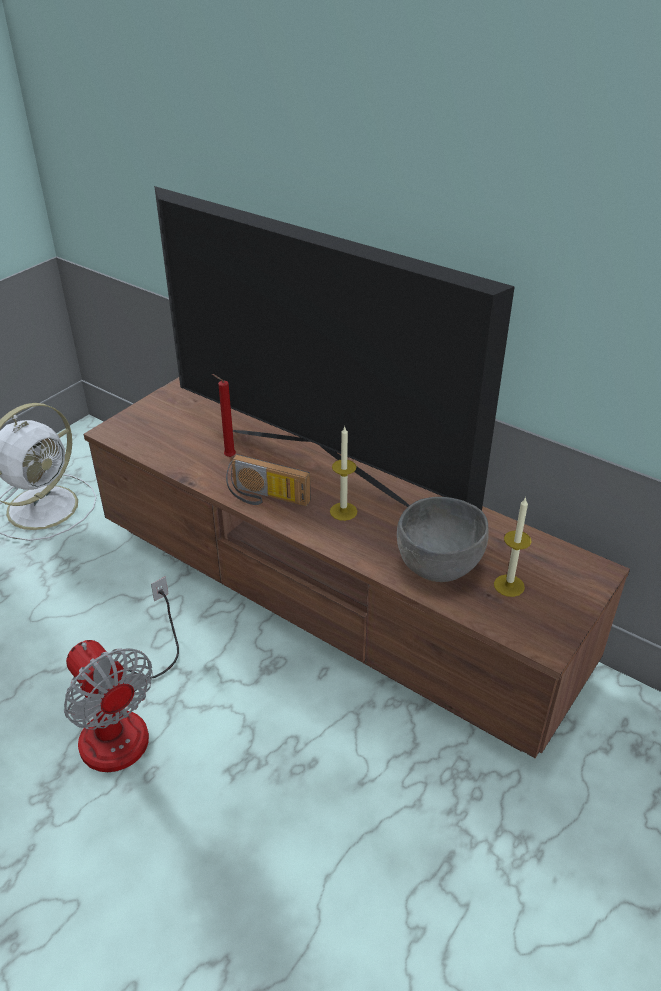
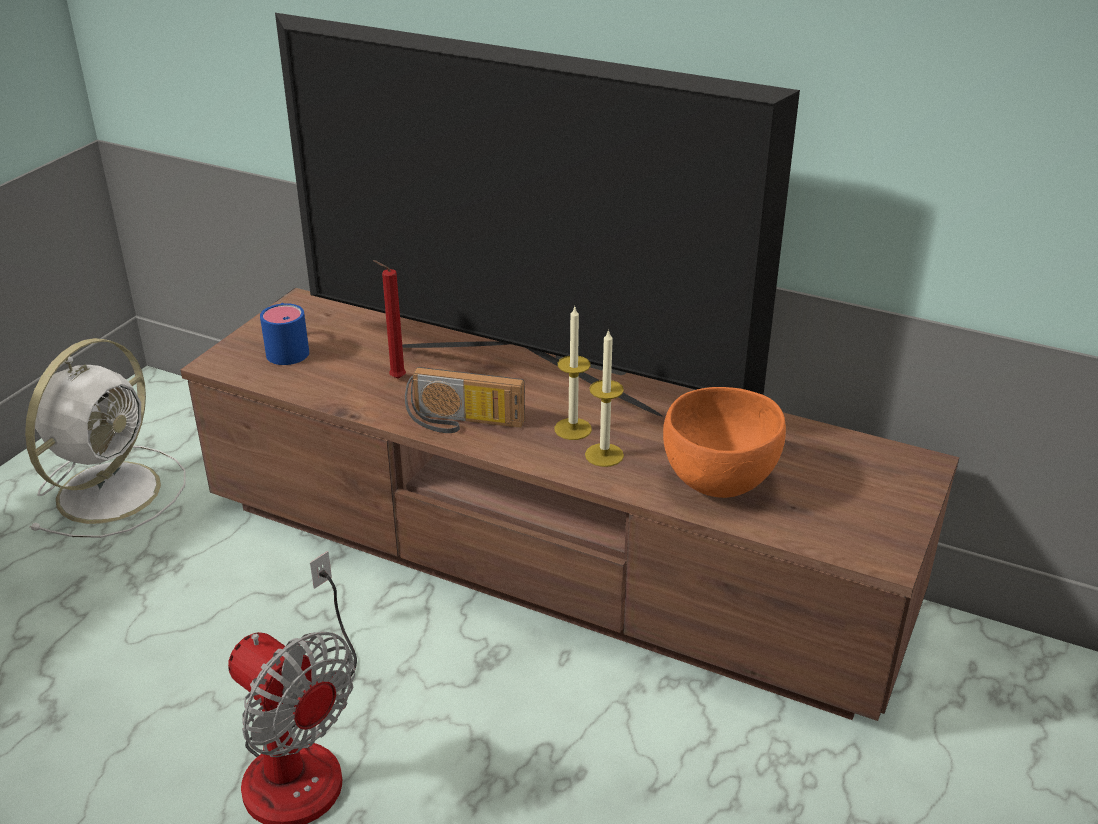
camera: 10 degrees left, 5 degrees down
(160, 425) = (287, 348): none -> blue mug
(438, 567) = (719, 481): grey bowl -> orange bowl
(509, 585) = (815, 493): candle -> candle (604, 455)

